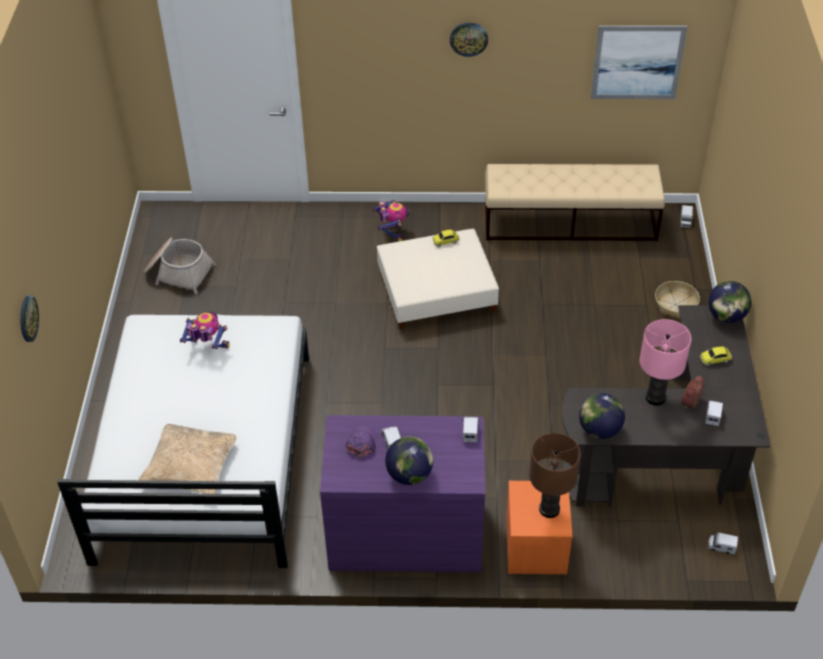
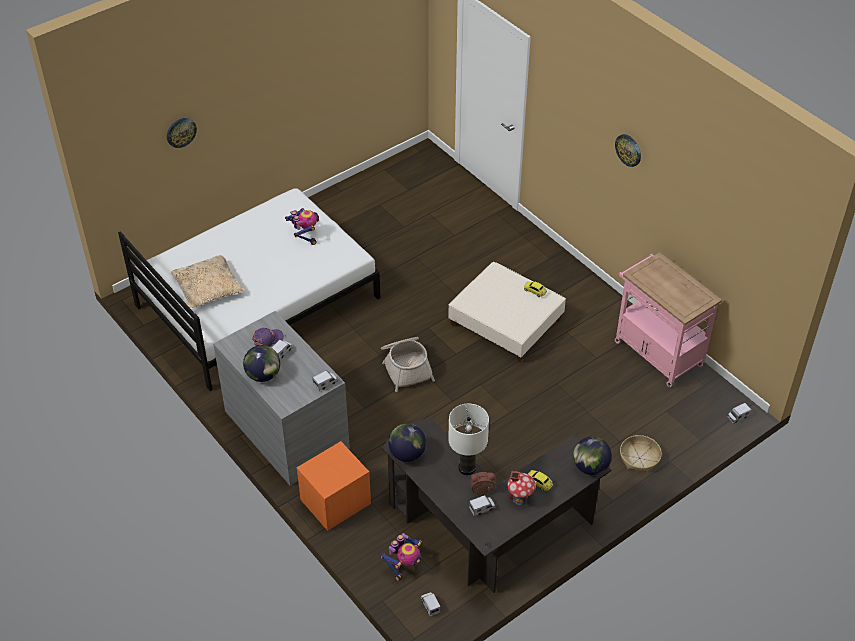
camera: 50 degrees right, 0 degrees up
(178, 272) = (387, 194): basket -> basket (406, 366)
(392, 231) = (536, 266): toy robot -> toy robot (404, 565)
(405, 532) = (286, 430): purple dresser -> grey dresser
(549, 509) = (335, 474): brown table lamp -> none
(570, 223) = (656, 352): beige bench -> pink cart
(637, 62) = (737, 251): picture -> none
(655, 398) = (467, 468): pink table lamp -> white table lamp
(723, 383) = (520, 499): none -> toy house

